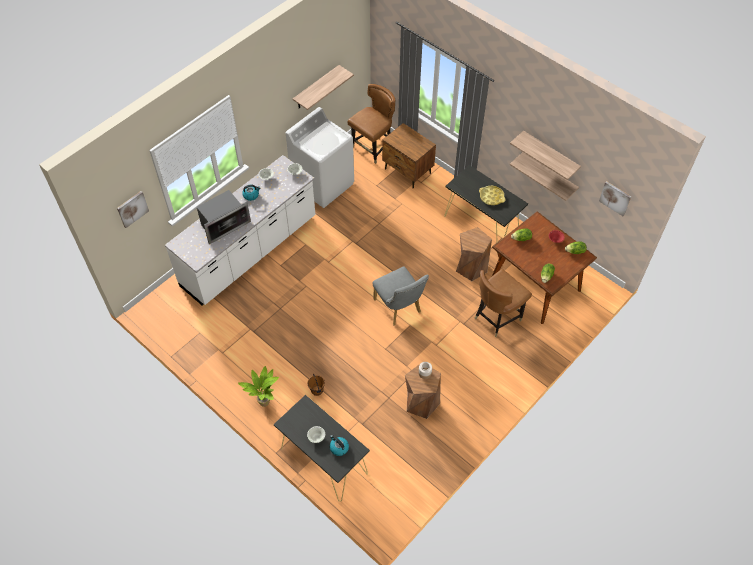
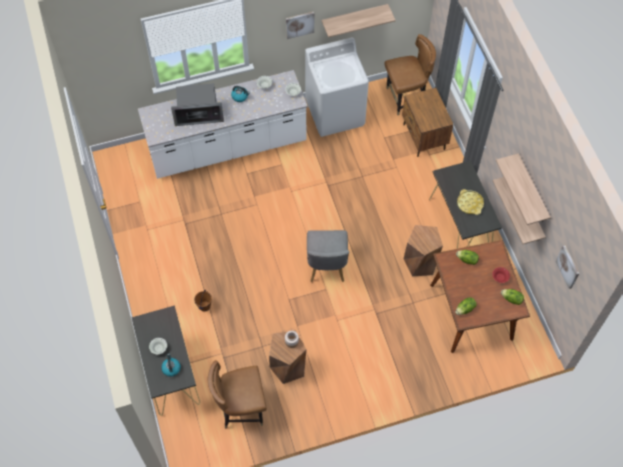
camera: 30 degrees right, 5 degrees up
(132, 208) = (112, 64): picture -> picture (299, 24)
(265, 401) = (155, 292): potted plant -> none
(496, 317) = (411, 323): brown chair -> brown chair (241, 408)

